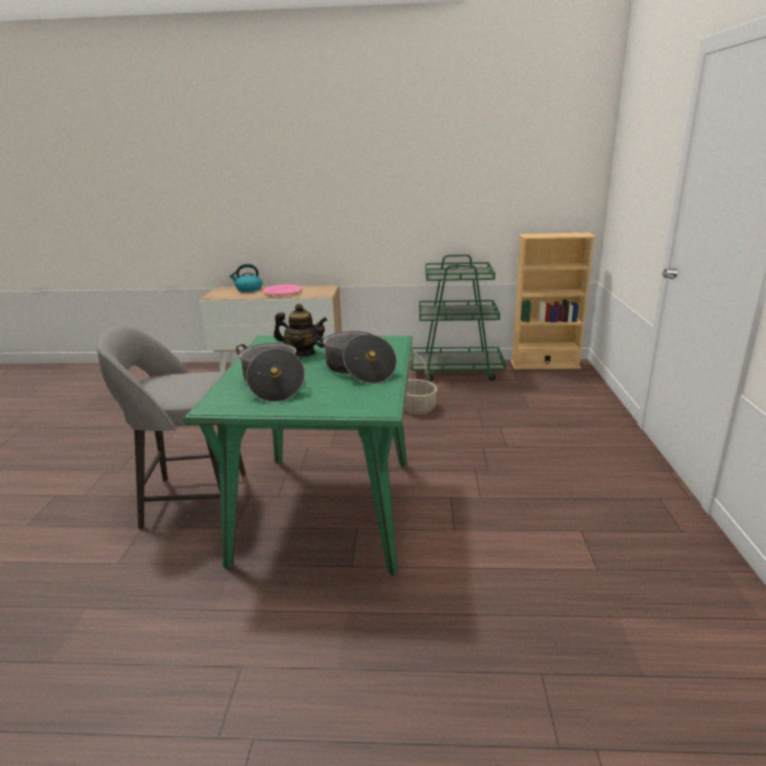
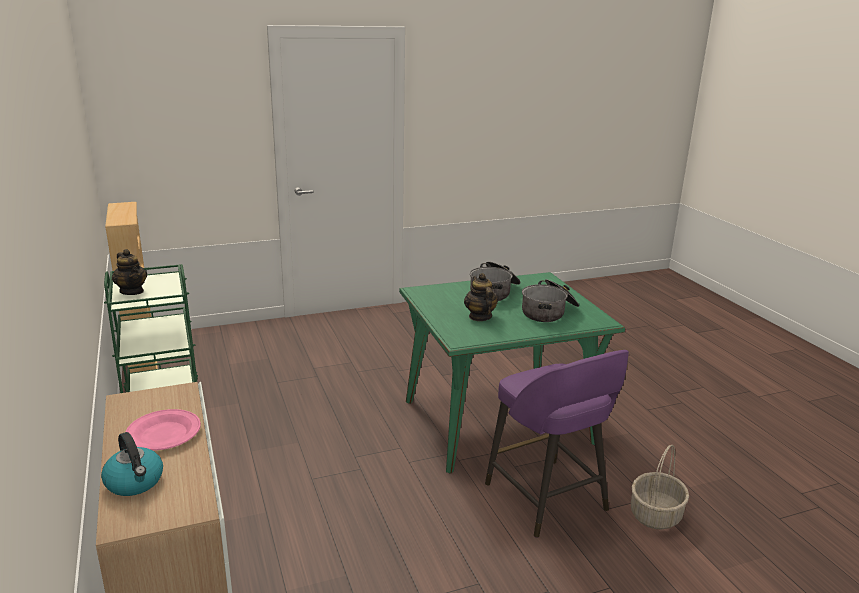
camera: 115 degrees left, 0 degrees up
(191, 499) = (548, 499): grey stool -> purple stool
(416, 407) = (284, 417): basket -> basket (655, 515)
(457, 271) = (132, 291): none -> teapot

